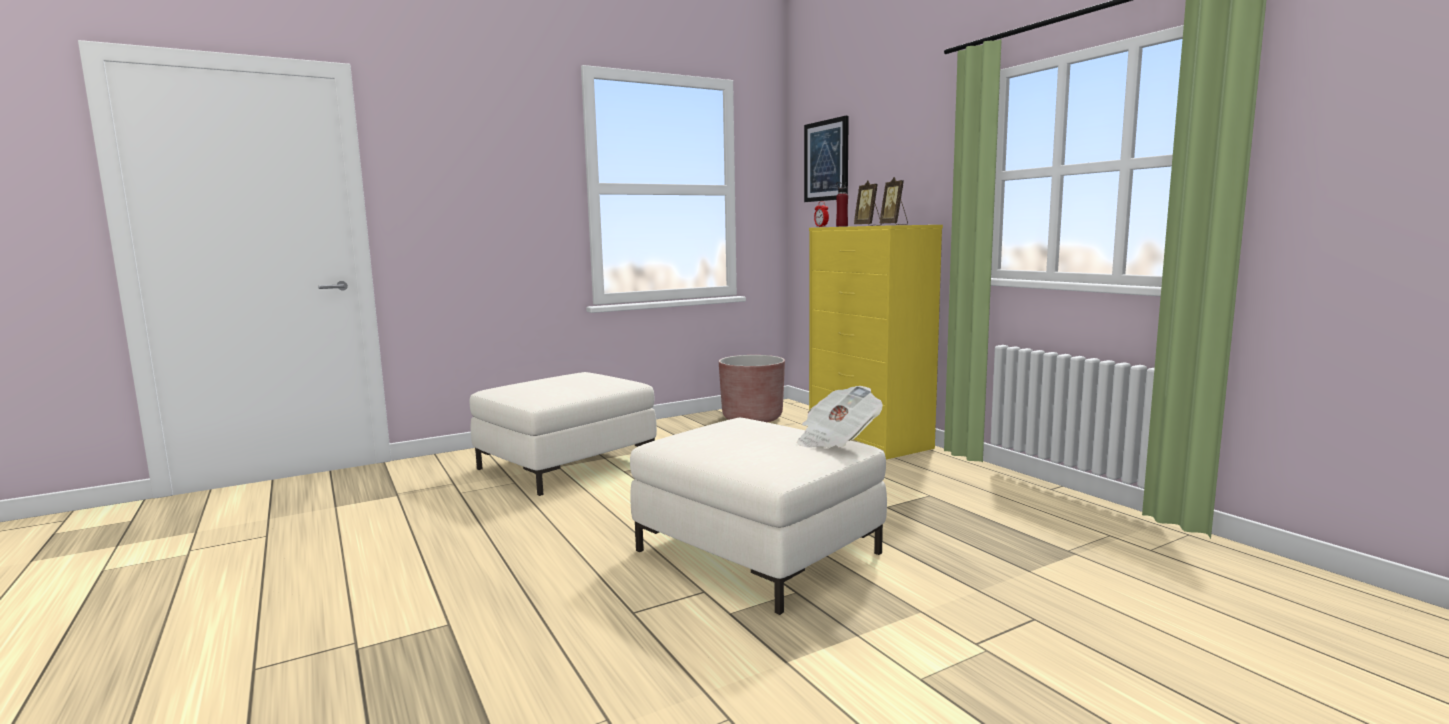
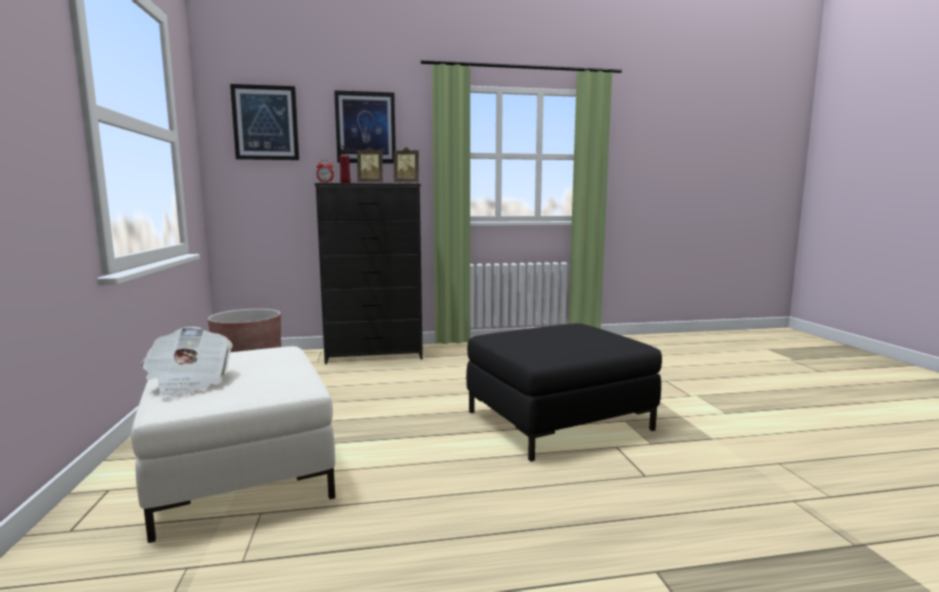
camera: 70 degrees left, 0 degrees up
(758, 552) = (558, 420): white ottoman -> black ottoman
(836, 440) = (574, 324): newspaper -> newspaper (189, 383)
(869, 440) = (375, 354): yellow dresser -> black dresser
(902, 152) = (365, 128): none -> picture

